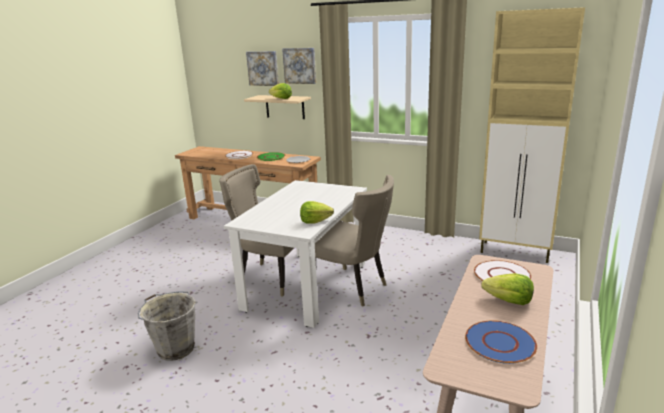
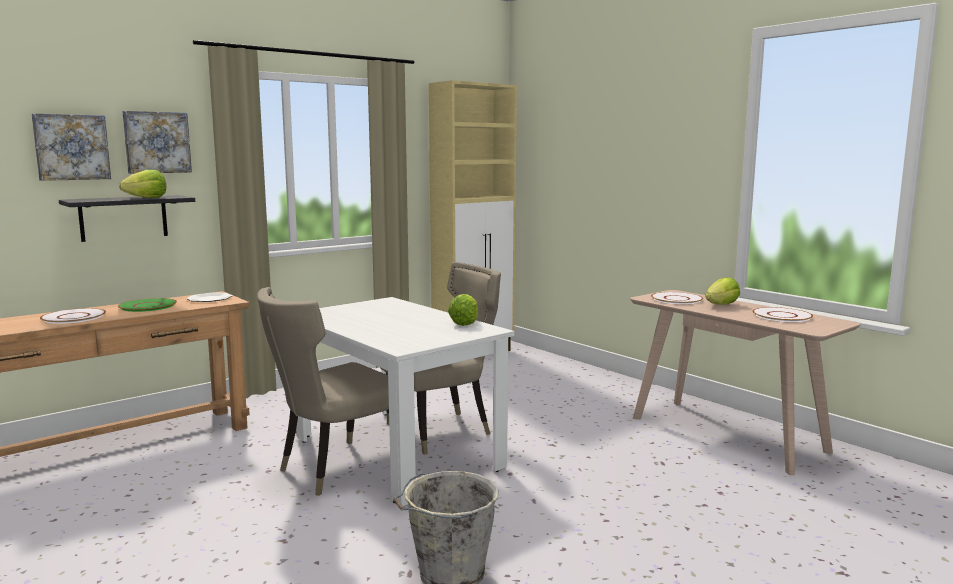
camera: 65 degrees left, 10 degrees down
(285, 107) = (123, 218): beige shelf -> black shelf
(499, 343) = (781, 316): blue plate -> white plate

